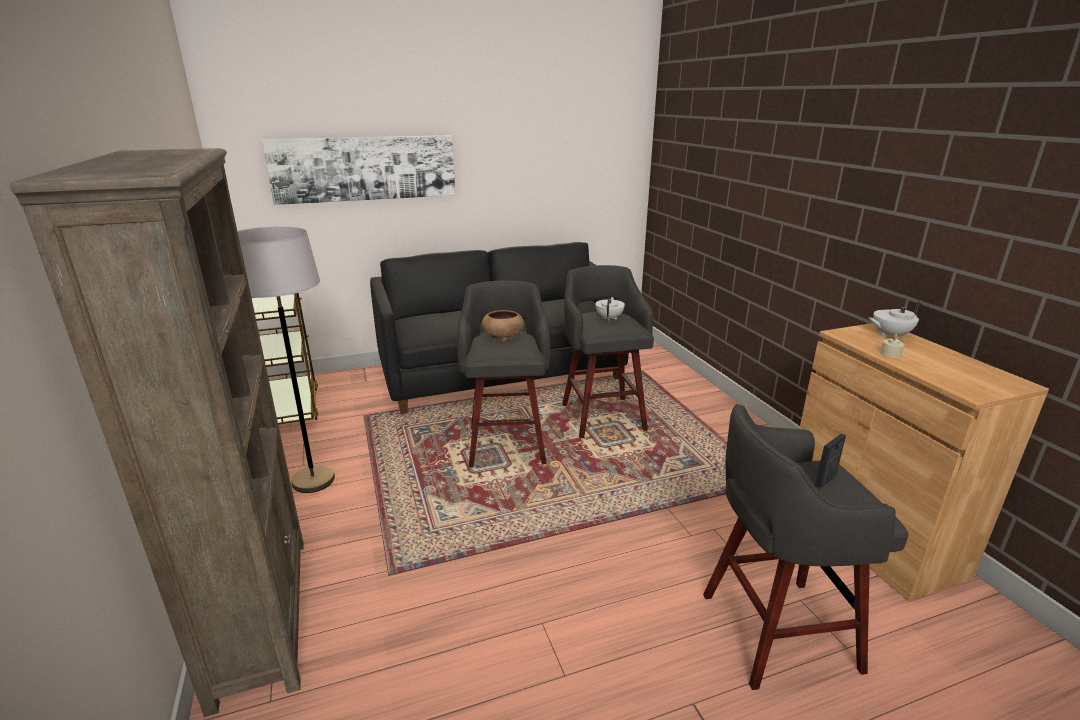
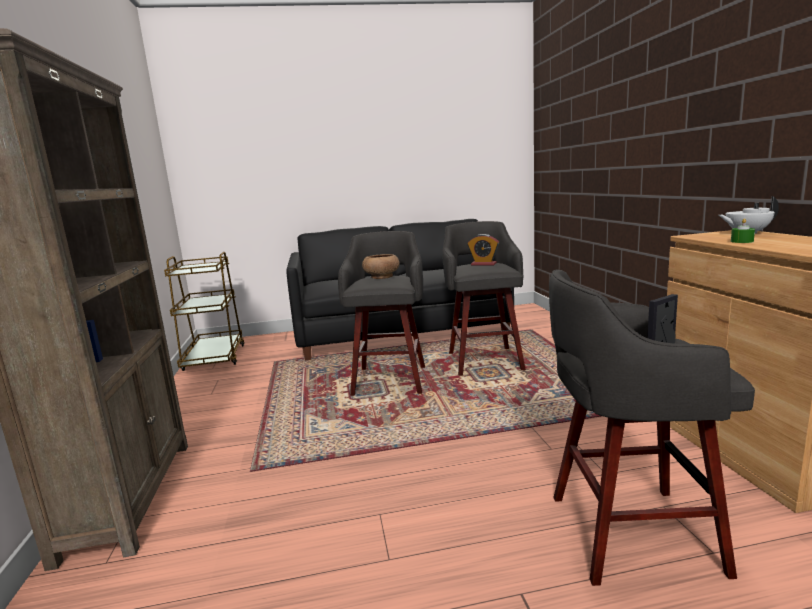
camera: 10 degrees right, 10 degrees down
(313, 480) = (215, 404): grey floor lamp -> none
(364, 168) = (286, 163): picture -> none
(609, 318) = (483, 264): white teapot -> alarm clock
(890, 354) = (742, 241): beige candle -> green candle

